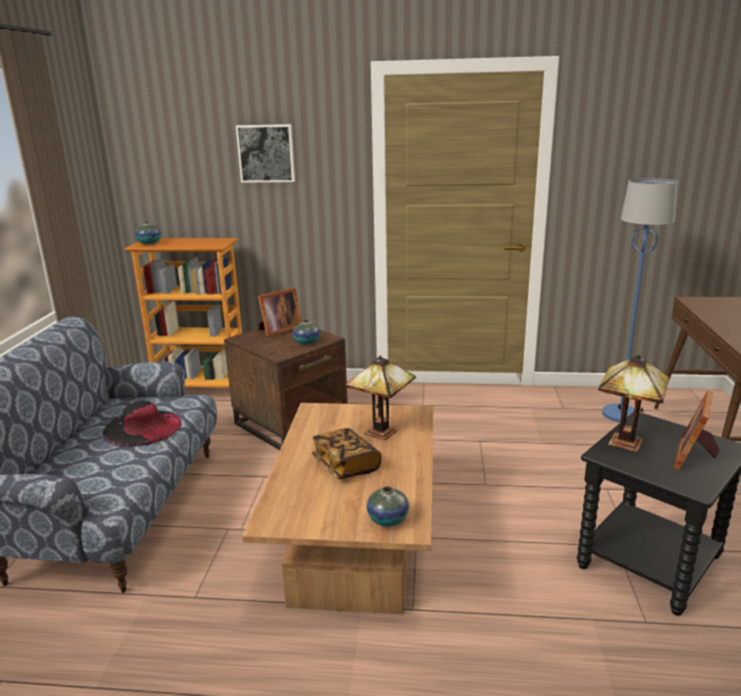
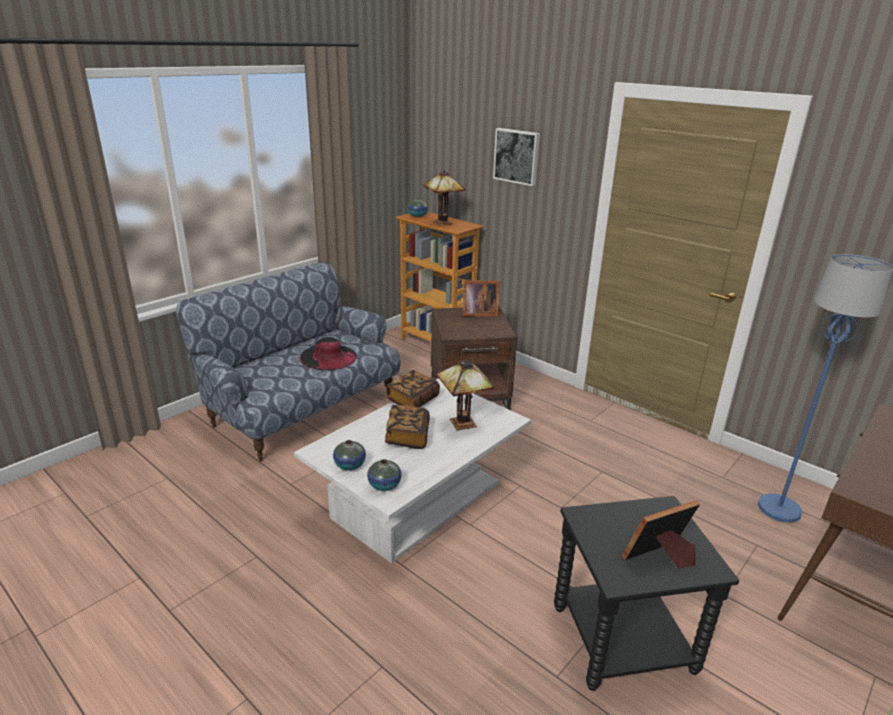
camera: 35 degrees right, 5 degrees up
(304, 432) = (413, 400): none -> book
(307, 342) = (484, 330): vase -> vase (350, 465)
(356, 541) = (418, 500): brown coffee table -> white coffee table
(624, 441) = (617, 515): table lamp -> table lamp (443, 223)

